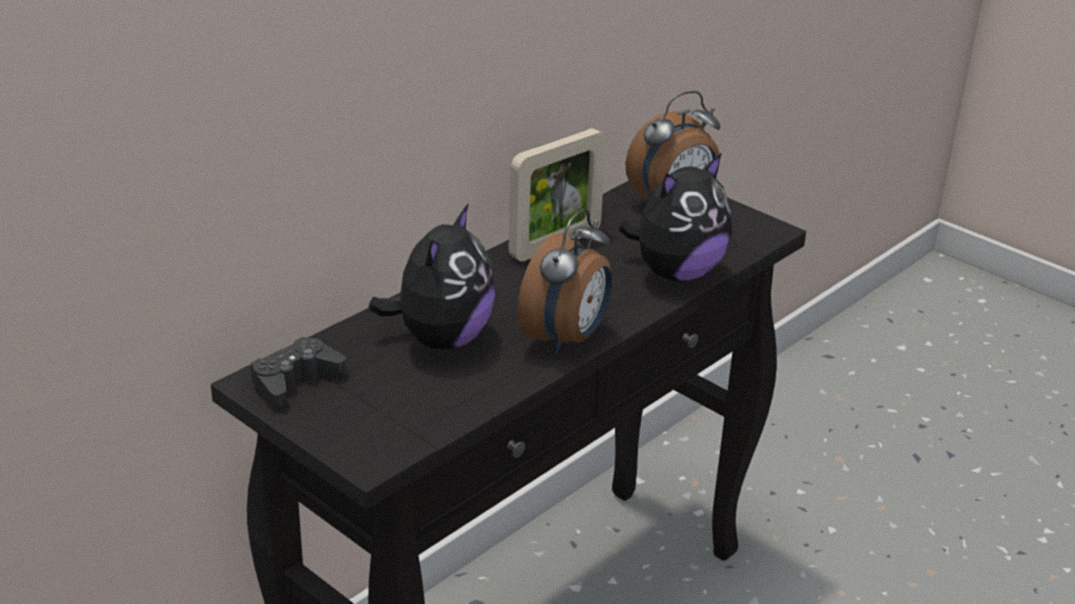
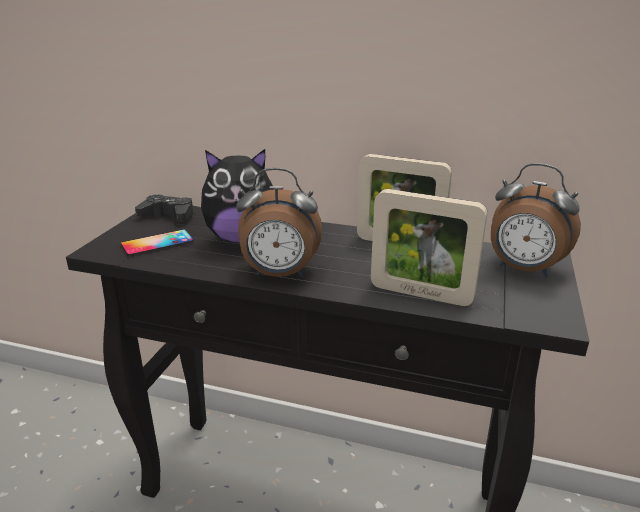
camera: 65 degrees right, 5 degrees down
(392, 406) = (157, 243): none -> phone
(676, 273) = (420, 294): plush toy -> picture frame

